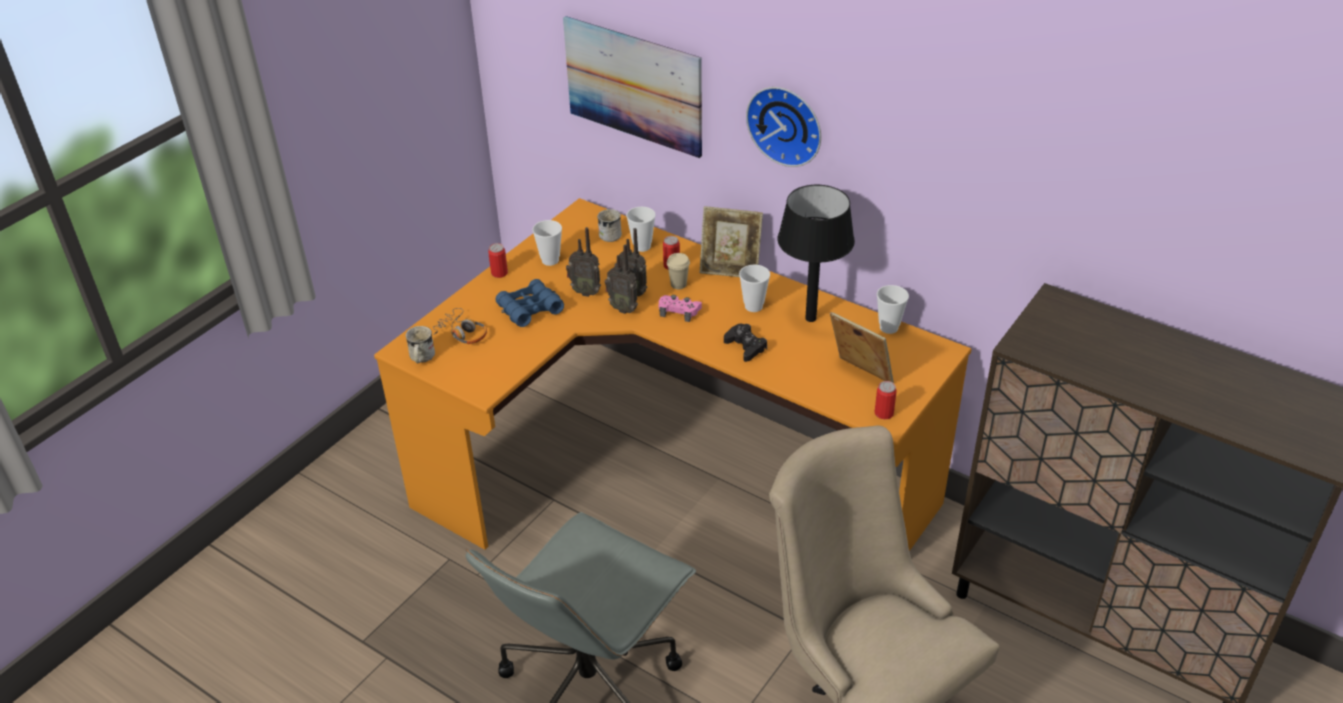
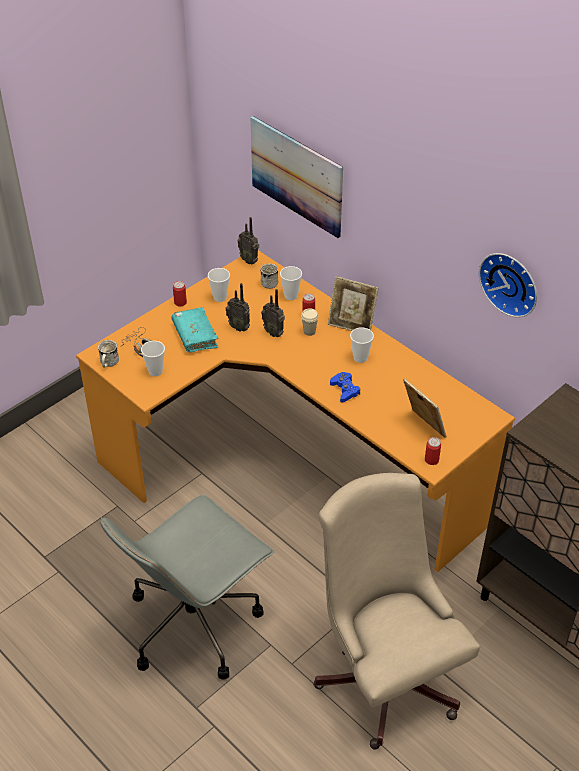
camera: 10 degrees right, 5 degrees up
(530, 309) = (195, 335): blue binoculars -> turquoise book
(623, 308) = (263, 345): radio -> radio (249, 260)
(679, 311) = (304, 353): pink game controller -> none
(745, 346) = (345, 390): black game controller -> blue game controller
(787, 124) = (398, 227): wall clock -> wall clock (511, 282)
(811, 318) = (400, 374): black table lamp -> none
(888, 328) = (457, 391): cup -> cup (155, 371)

